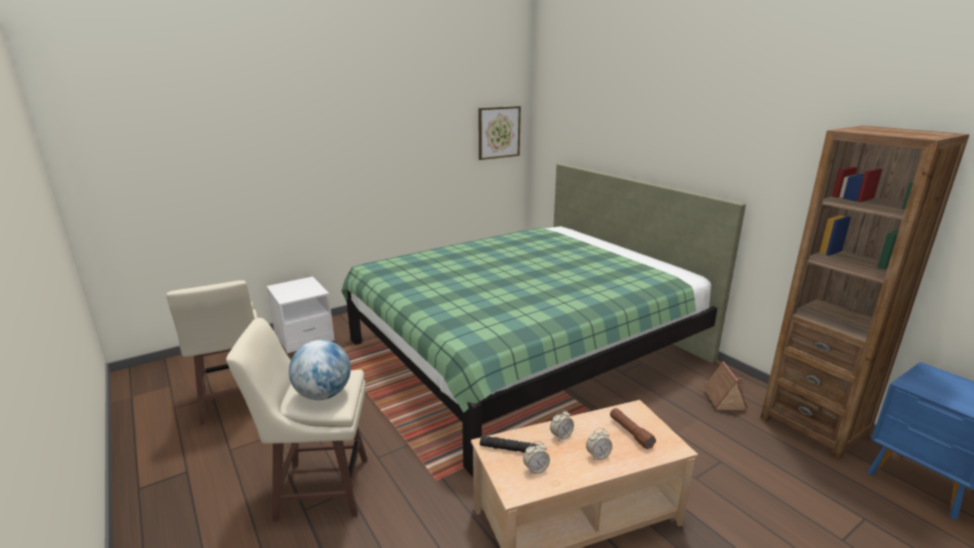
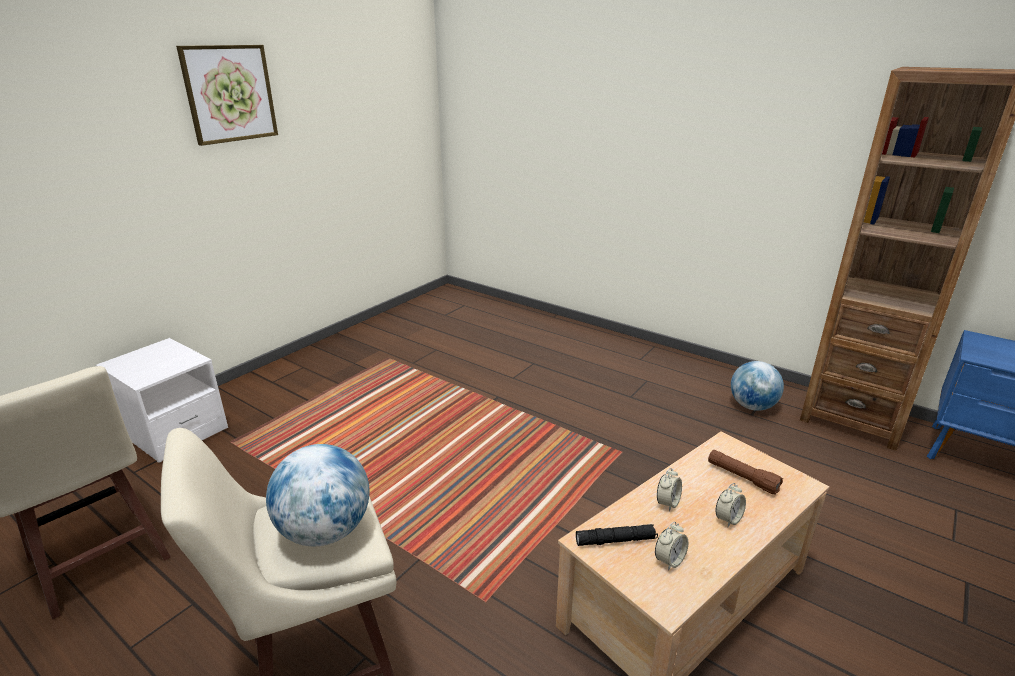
camera: 20 degrees left, 5 degrees up
(499, 132) = (402, 103): picture -> picture (229, 94)
(524, 350) = (503, 391): green bed -> none
(722, 399) = (752, 406): toy house -> globe

